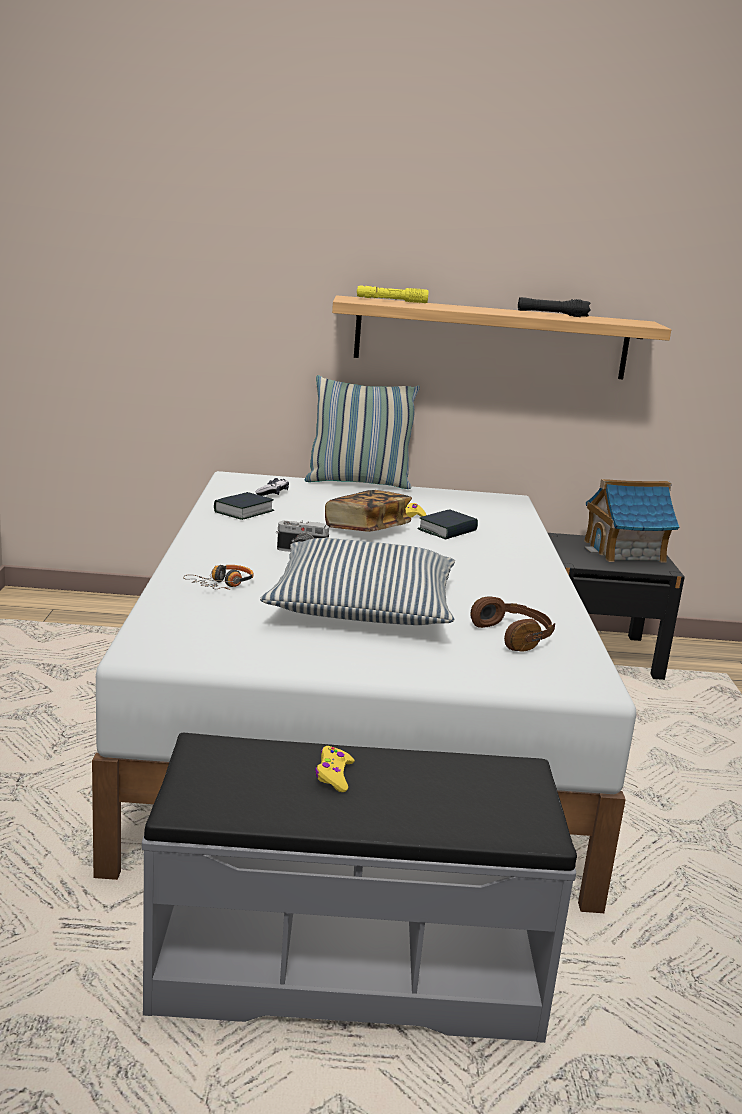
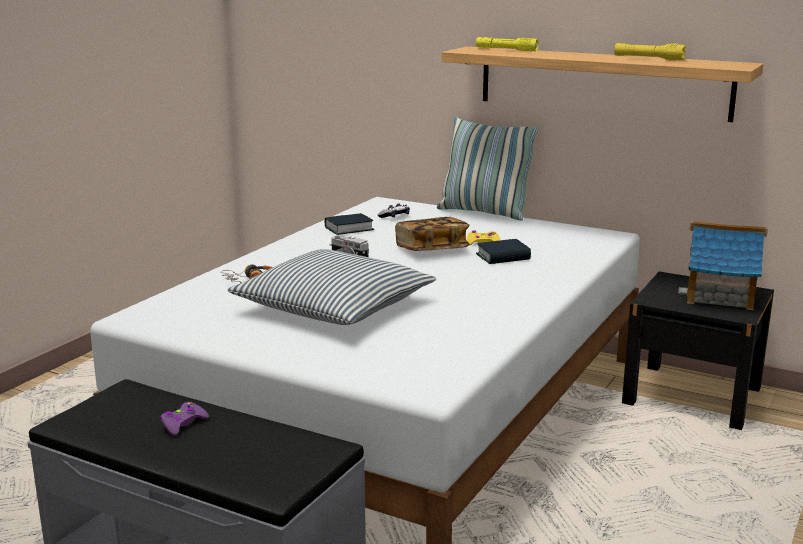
camera: 30 degrees right, 0 degrees up
(334, 775) = (183, 424): yellow game controller -> purple game controller
(514, 636) = (424, 345): brown headphones -> none
(552, 314) = (648, 59): black flashlight -> yellow flashlight

